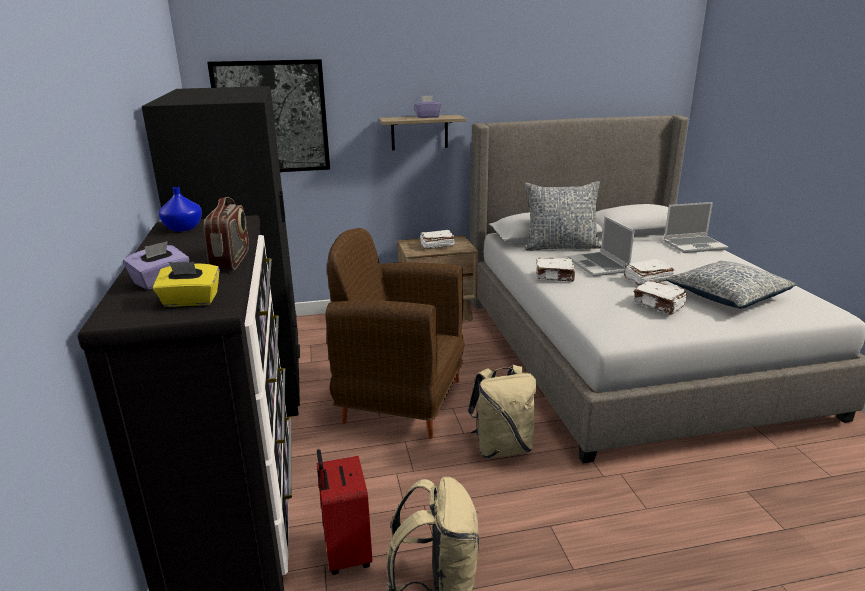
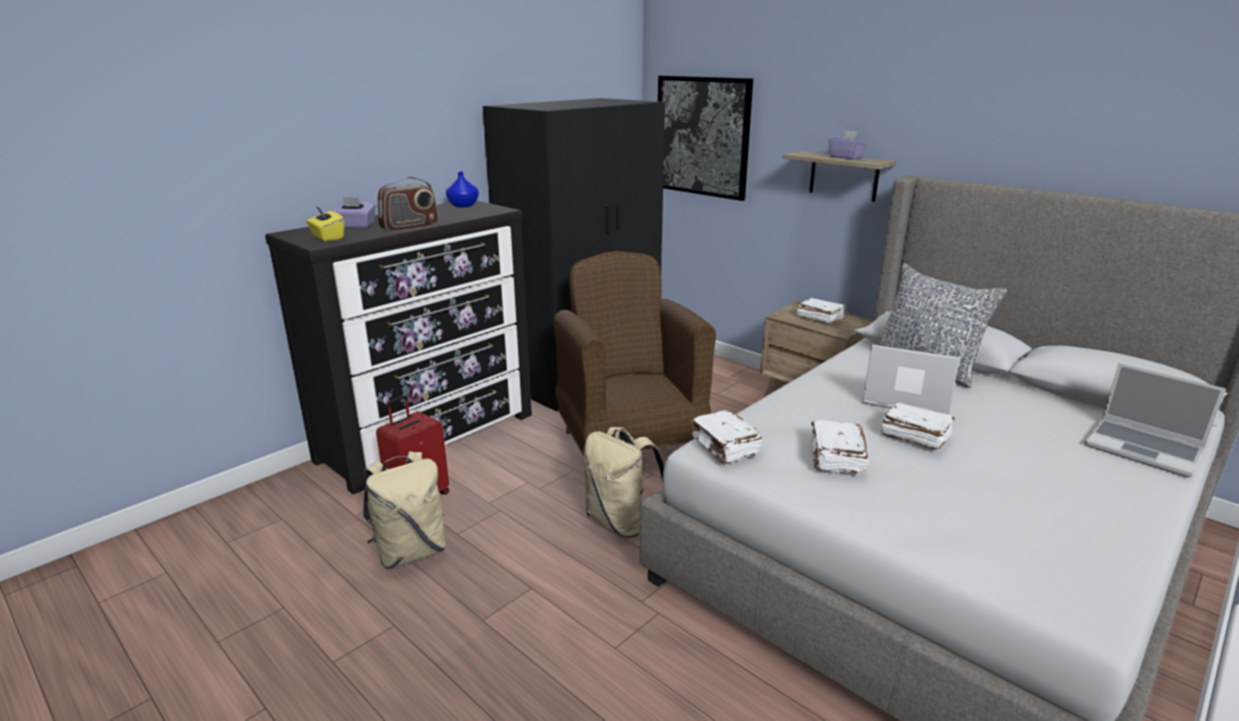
camera: 55 degrees right, 0 degrees up
(555, 277) = (821, 385): white book -> white book (725, 447)
(599, 266) = (904, 400): laptop -> laptop turned 75 degrees clockwise
(727, 296) = (972, 506): pillow -> none

